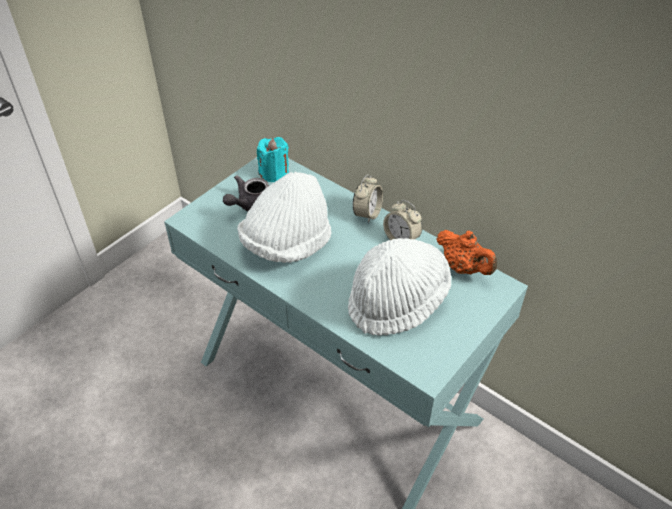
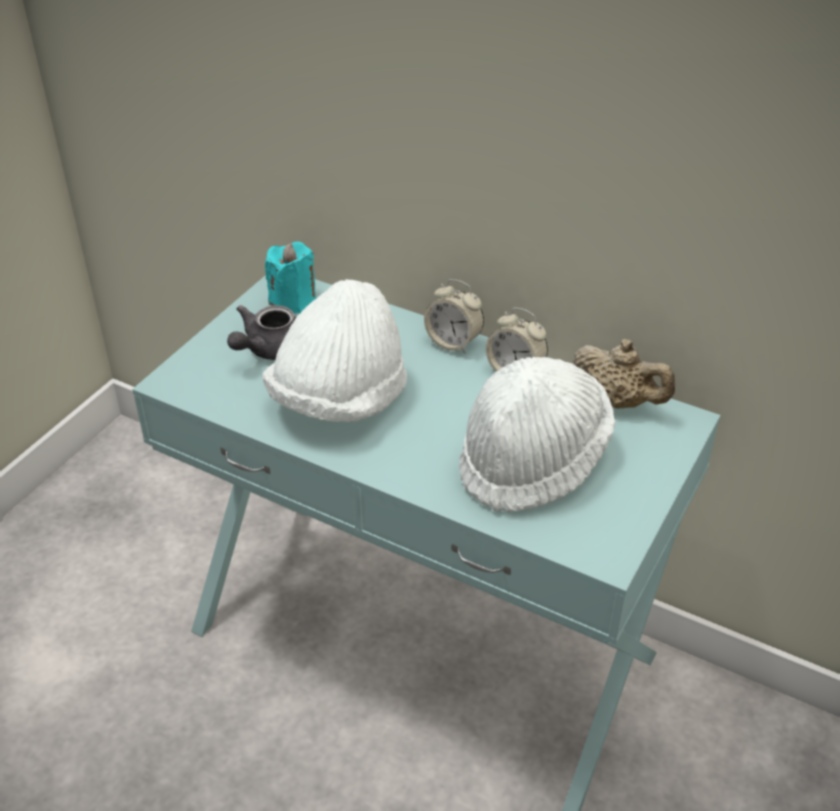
camera: 10 degrees left, 5 degrees down
(367, 214) = (453, 343): alarm clock -> alarm clock turned 105 degrees clockwise
(463, 268) = (619, 401): orange teapot -> beige teapot

